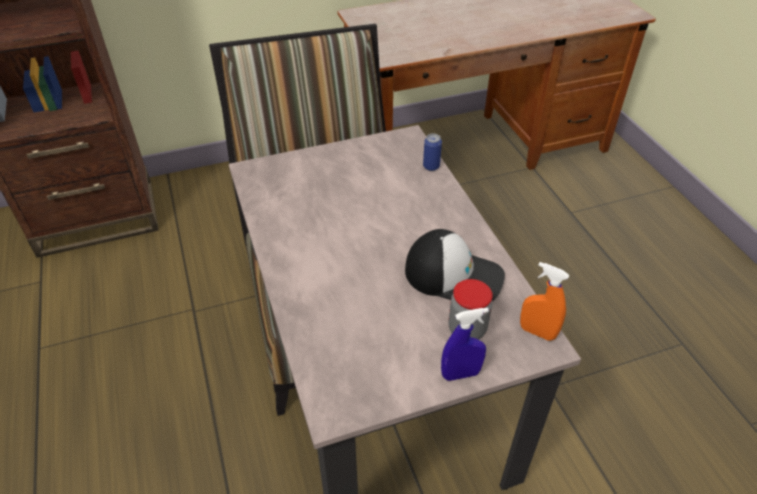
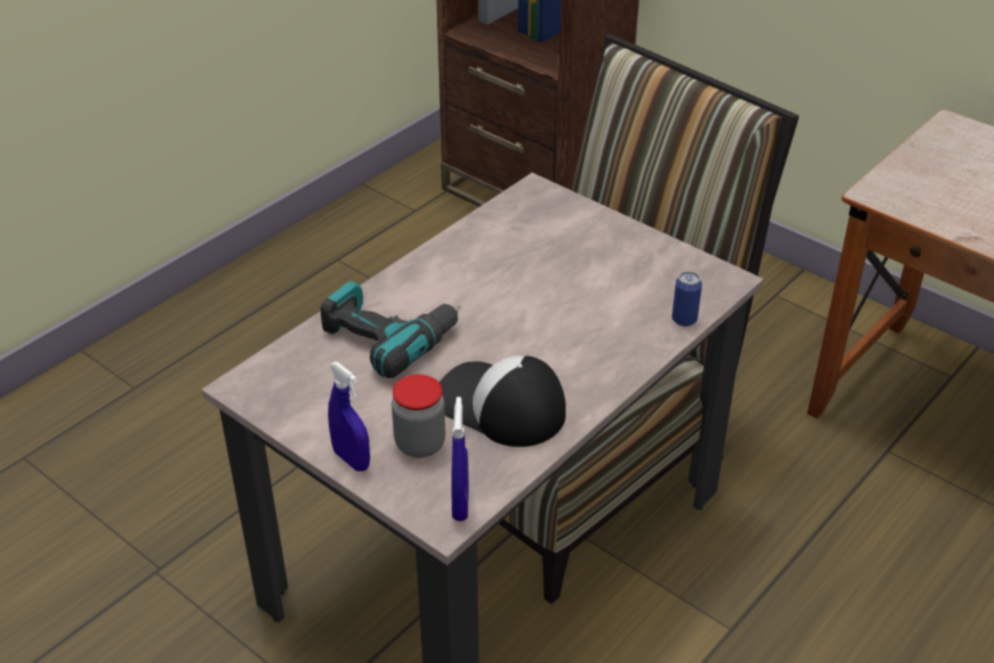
camera: 60 degrees right, 5 degrees down
(342, 302) = (389, 337): none -> power drill
(454, 275) = (500, 406): cap -> cap turned 135 degrees clockwise
(537, 332) = (460, 504): orange spray bottle -> blue spray bottle

